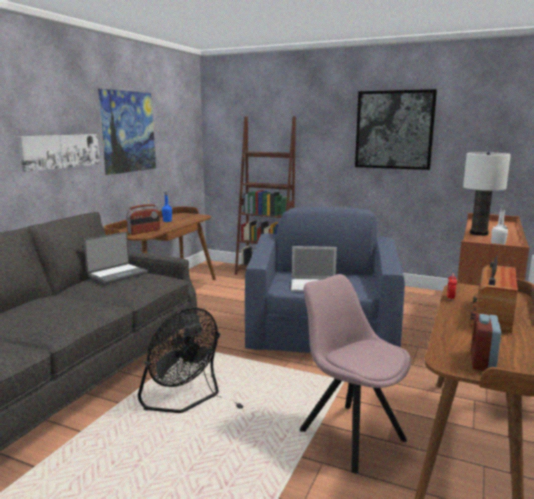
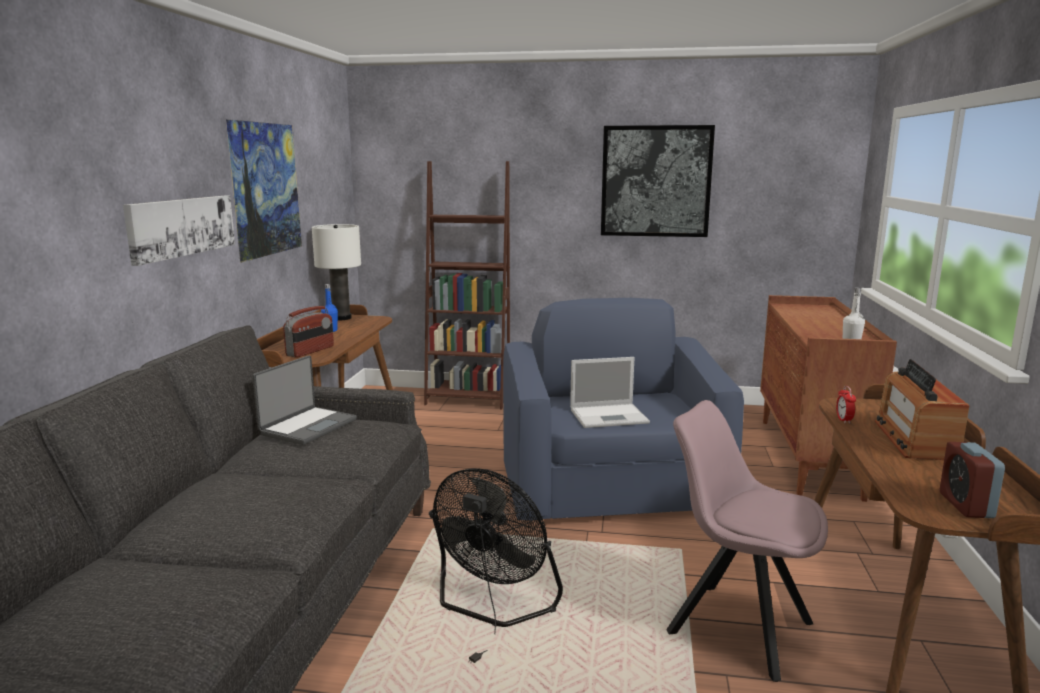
camera: 15 degrees left, 0 degrees up
(194, 398) = (486, 609): black fan -> black fan turned 90 degrees clockwise
(478, 233) = (806, 324): white table lamp -> white table lamp (341, 318)

